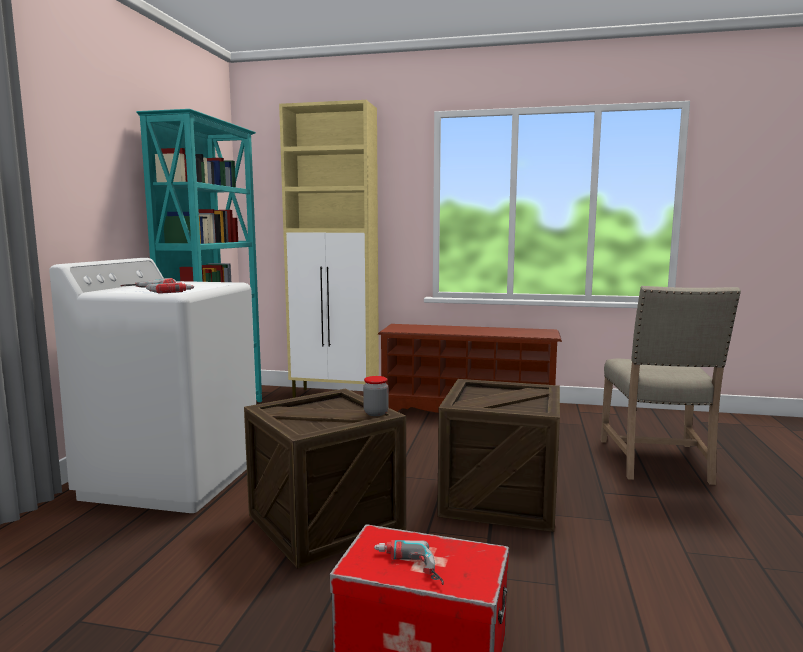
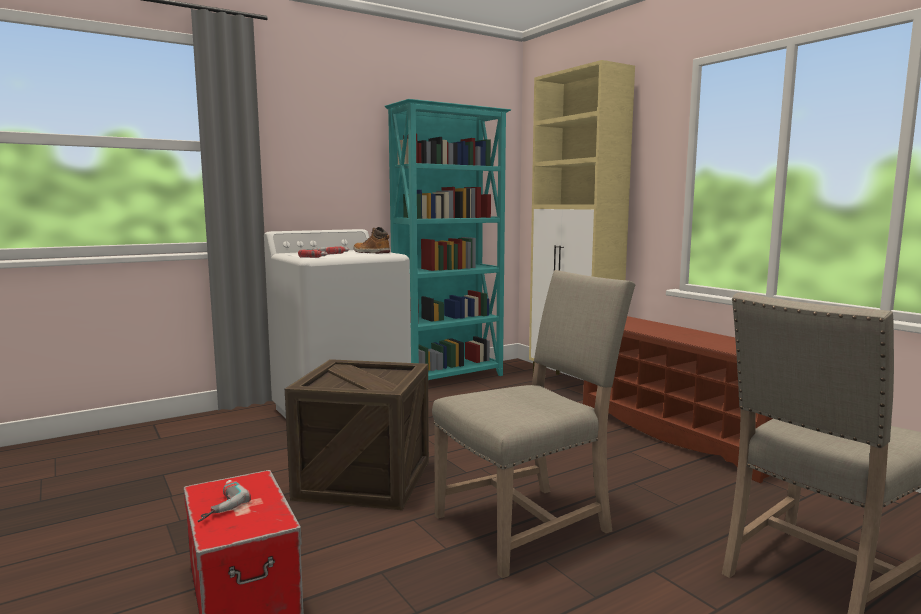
camera: 45 degrees right, 0 degrees up
(200, 283) = (371, 253): none -> boot
(376, 413) = (386, 386): jar -> none
(500, 498) = (528, 524): crate -> beige chair

